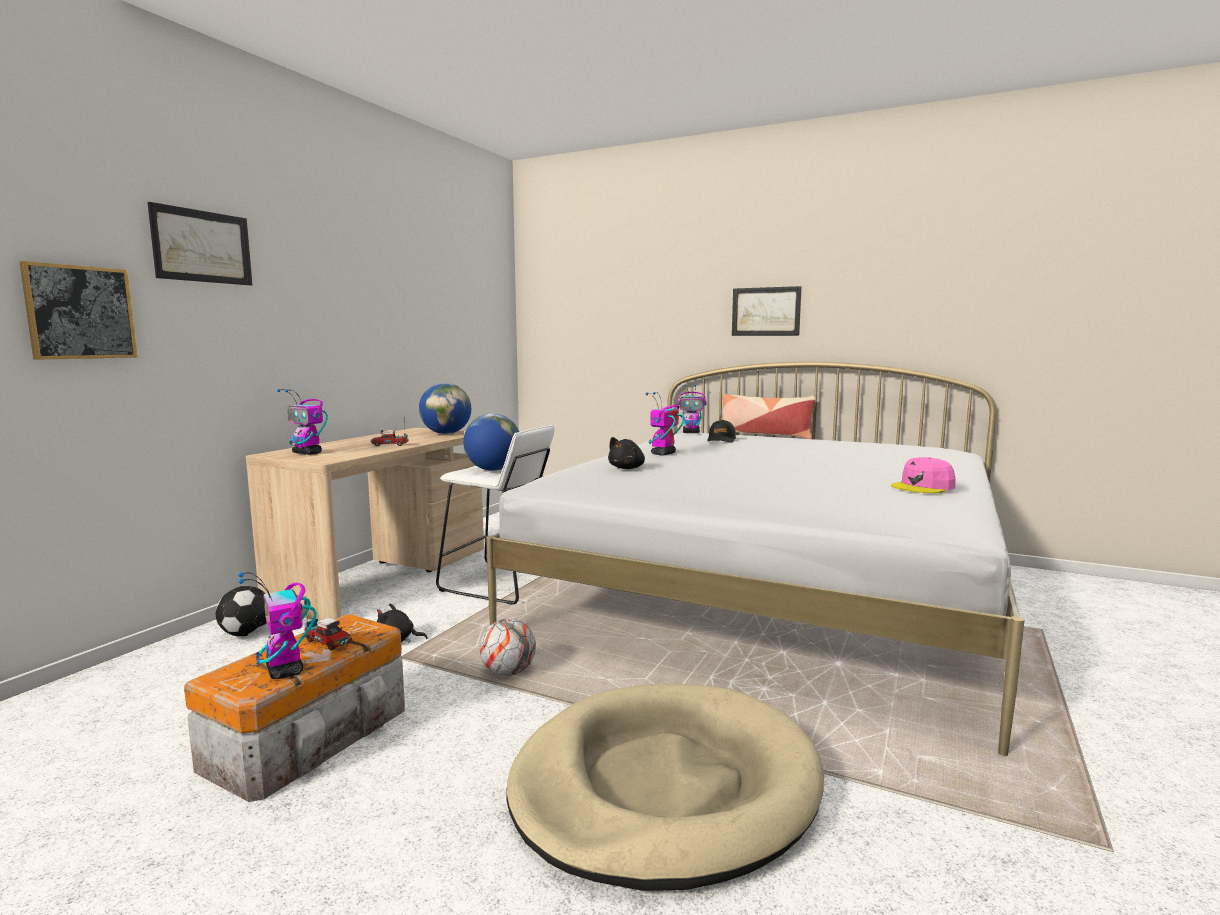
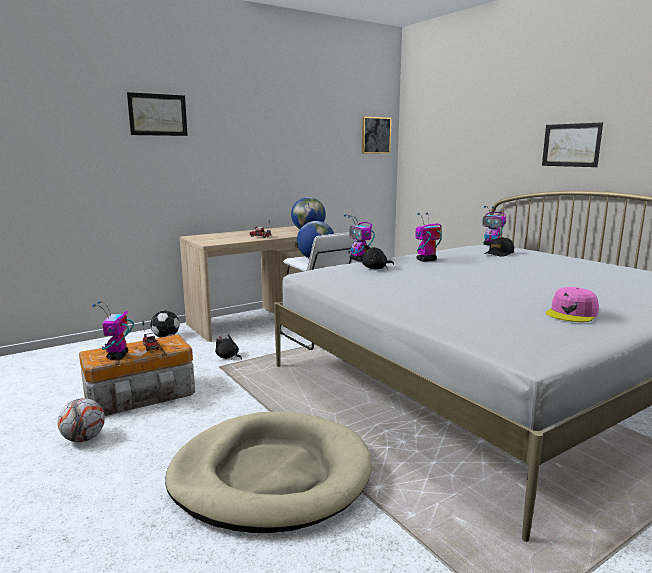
camera: 30 degrees right, 5 degrees up
(80, 312) = (91, 156): picture -> picture (375, 135)
(307, 453) = (209, 238): toy robot -> toy robot (359, 260)
(508, 672) = (263, 389): football -> football (83, 439)
(764, 435) = (556, 252): pillow -> none
(923, 487) = (572, 313): pink cap -> pink cap turned 45 degrees counterclockwise

